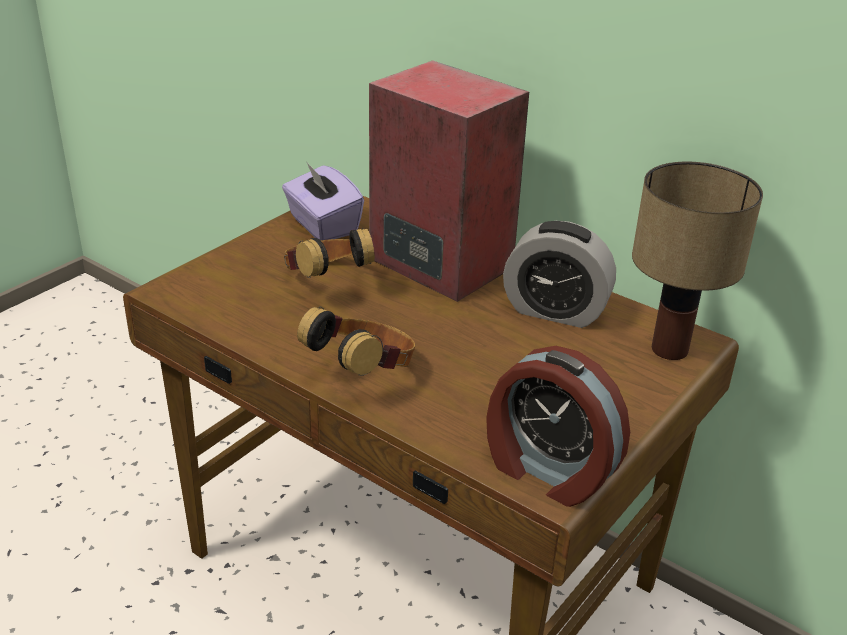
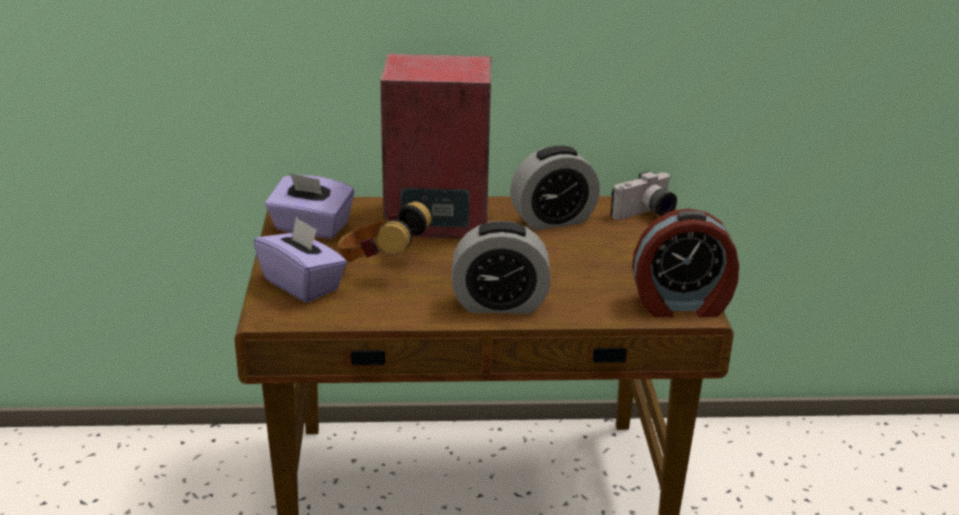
camera: 40 degrees left, 5 degrees down
(234, 273) = (302, 284): none -> purple tissue box
(363, 373) = (499, 304): headphones -> alarm clock
(671, 349) = (646, 214): table lamp -> camera

